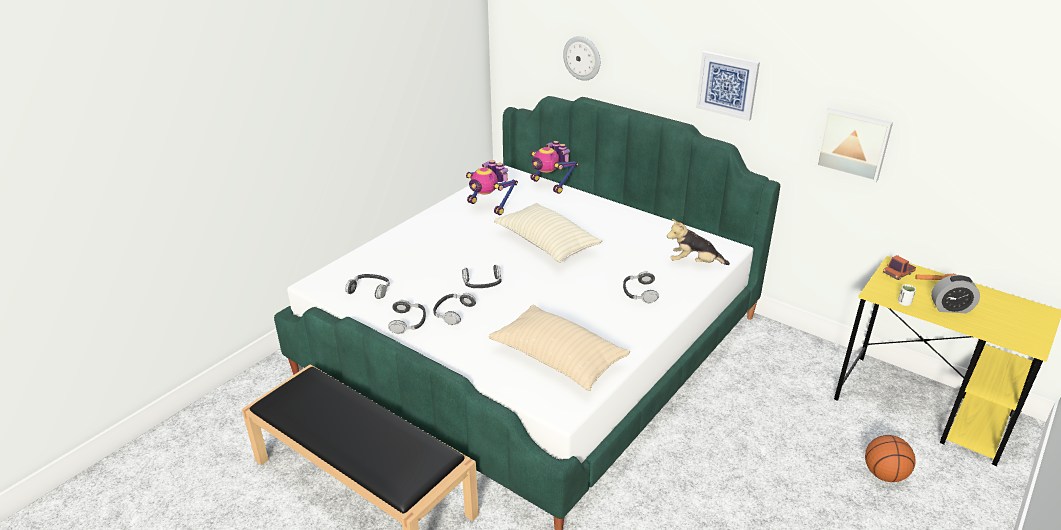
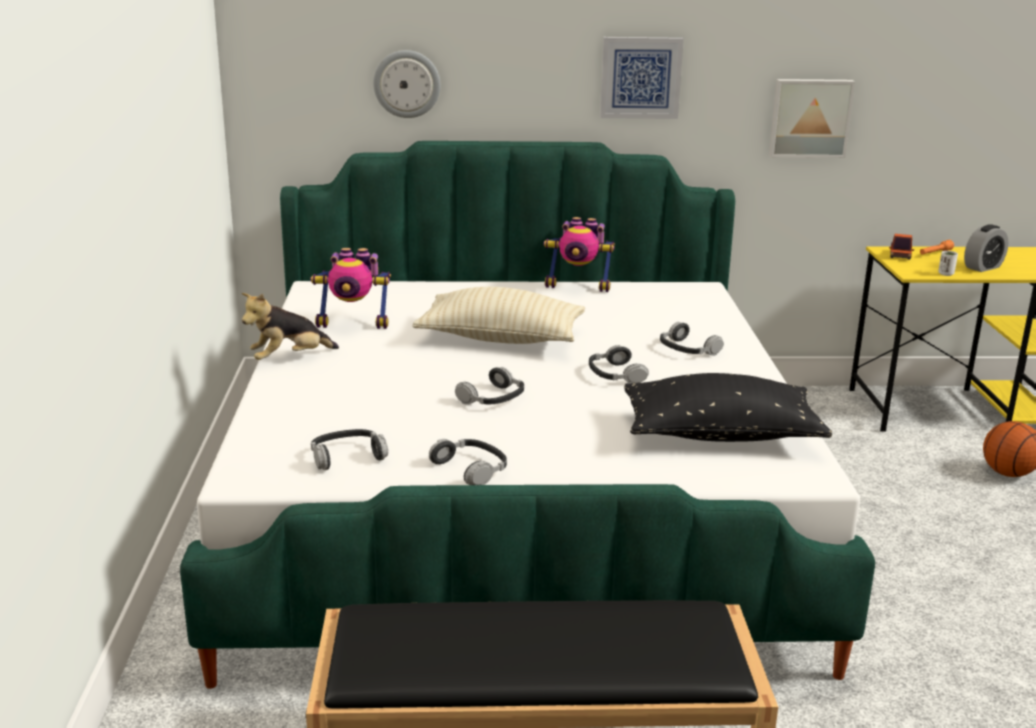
camera: 40 degrees left, 10 degrees down
(453, 312) = (512, 438): headphones -> headphones (615, 375)
(550, 184) = (396, 284): toy robot -> toy robot (578, 286)
(558, 359) = (720, 435): beige pillow -> black pillow
(694, 263) = (692, 309): plush toy -> plush toy (289, 359)

